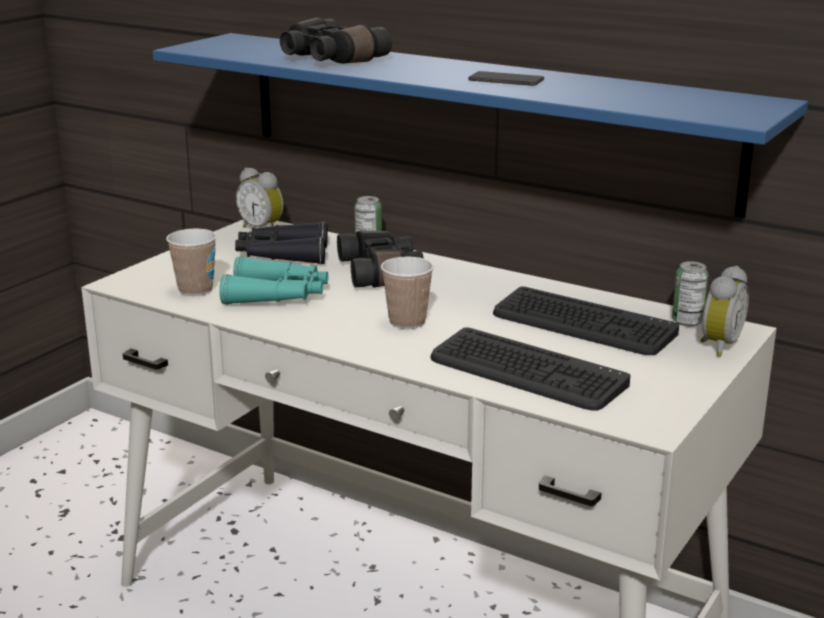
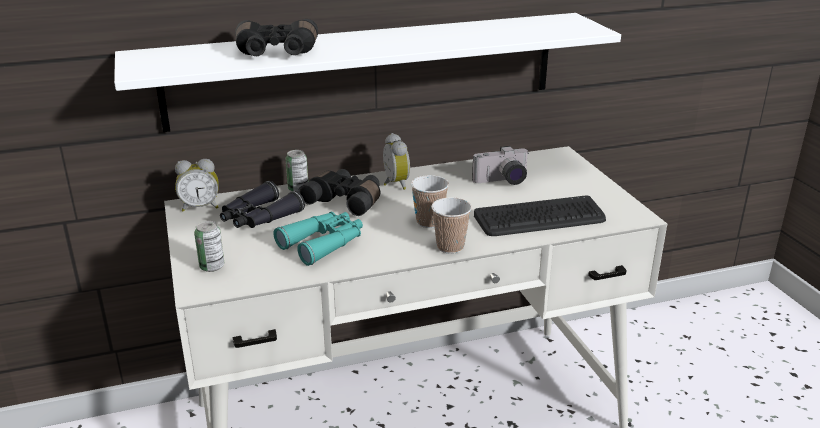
camera: 50 degrees left, 5 degrees up
(195, 290) = (264, 266): cup -> cup (450, 247)
(478, 117) = (365, 70): blue shelf -> white shelf
(506, 80) = (426, 38): phone -> none
(582, 324) = (502, 181): keyboard -> camera
(687, 321) = (535, 159): can -> can (212, 267)
(717, 345) = (571, 165): alarm clock -> alarm clock (394, 184)

